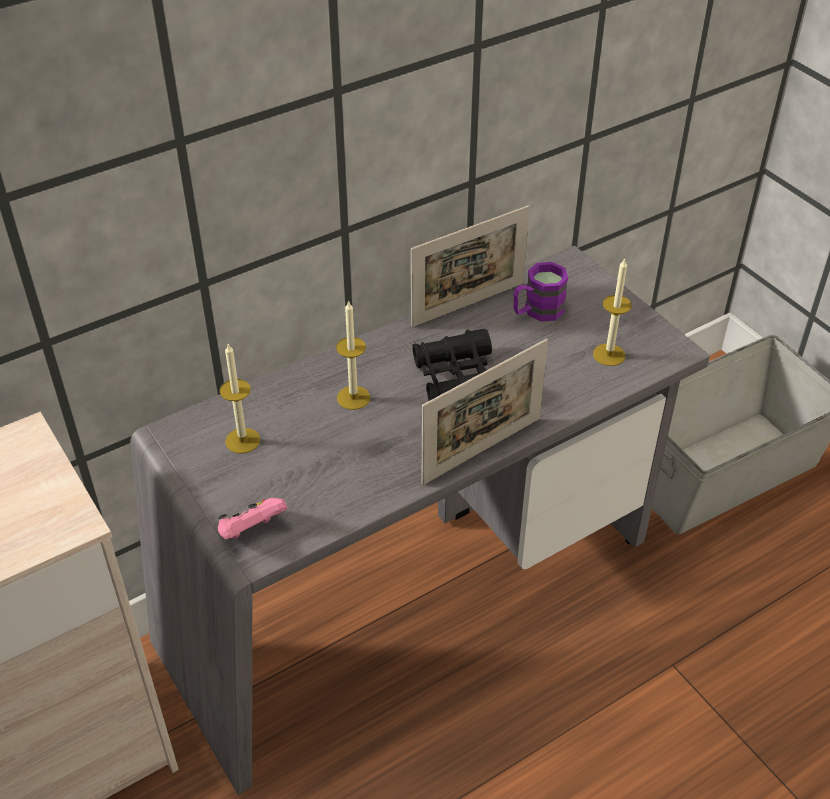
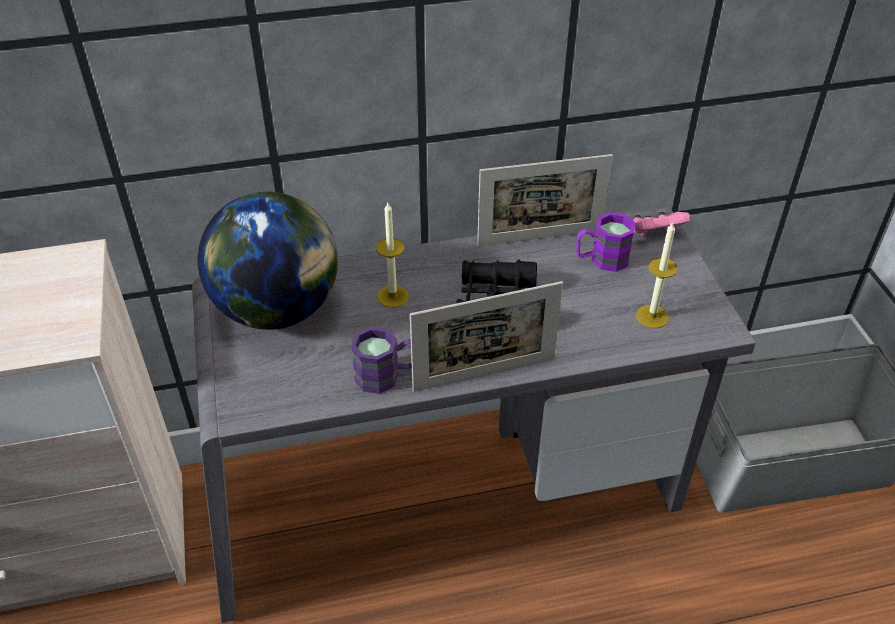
camera: 20 degrees right, 0 degrees up
(242, 440) = (278, 309): candle -> globe
(251, 531) = (243, 391): pink game controller -> pink game controller (655, 234)
(388, 476) = (386, 375): none -> purple mug

